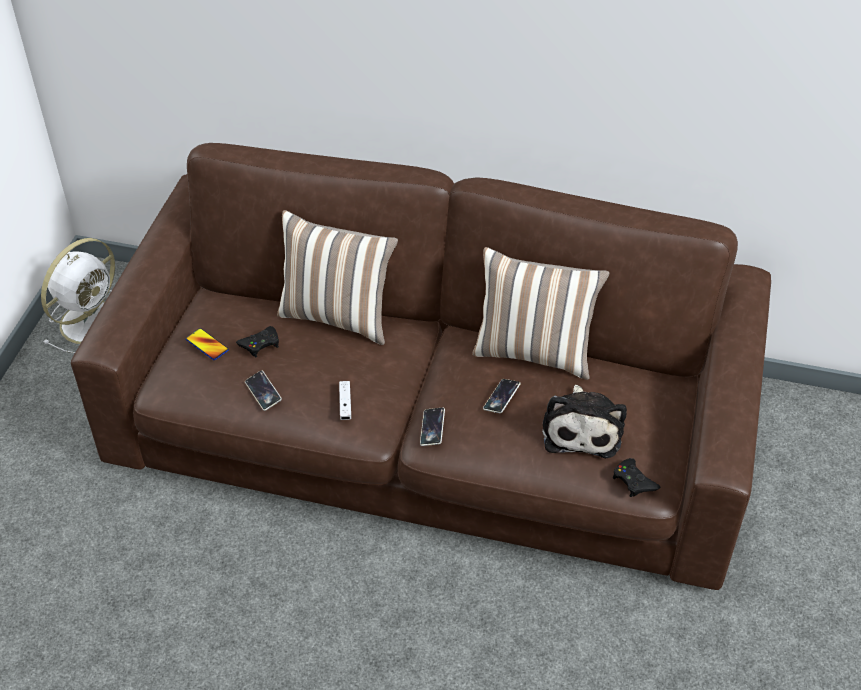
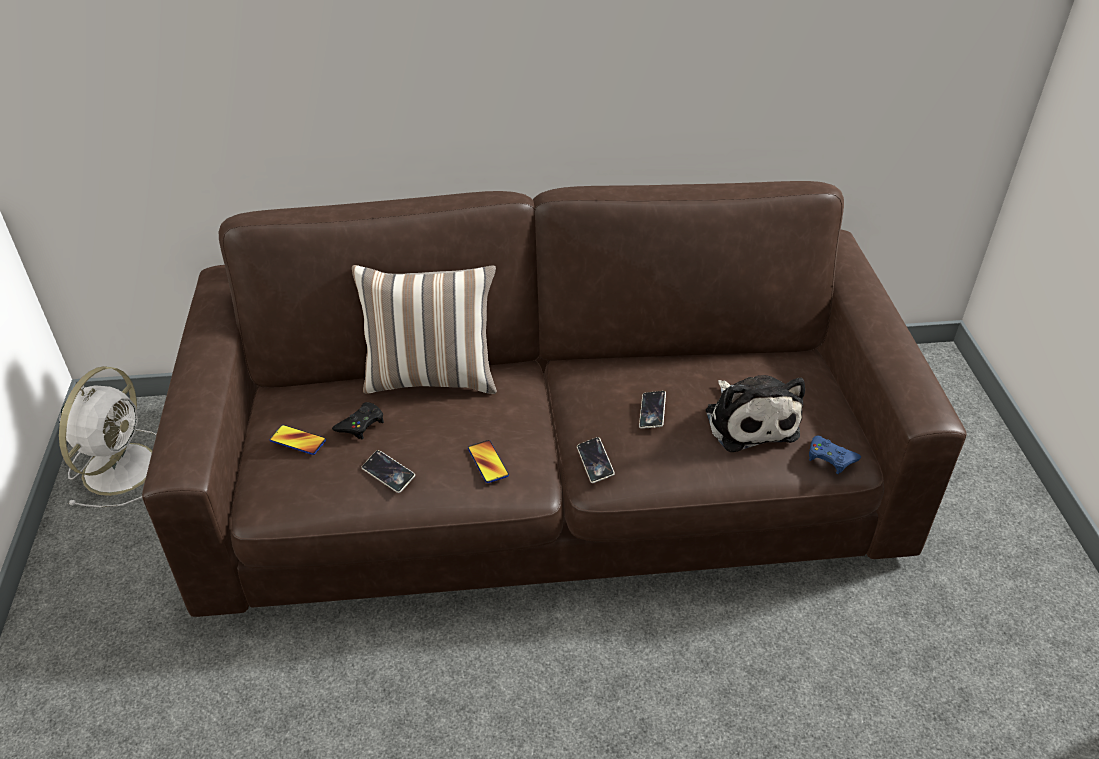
camera: 20 degrees left, 5 degrees down
(345, 404) = (488, 462): white game controller -> phone
(534, 352) = (655, 362): pillow -> none
(633, 481) = (830, 458): black game controller -> blue game controller

